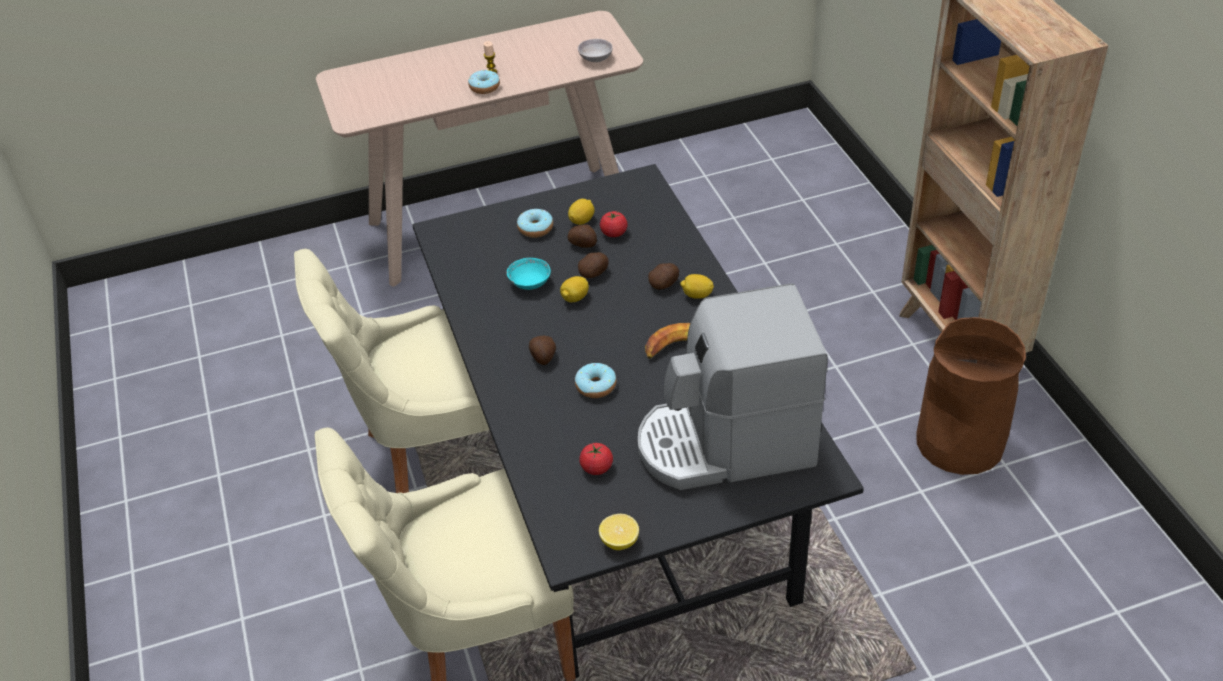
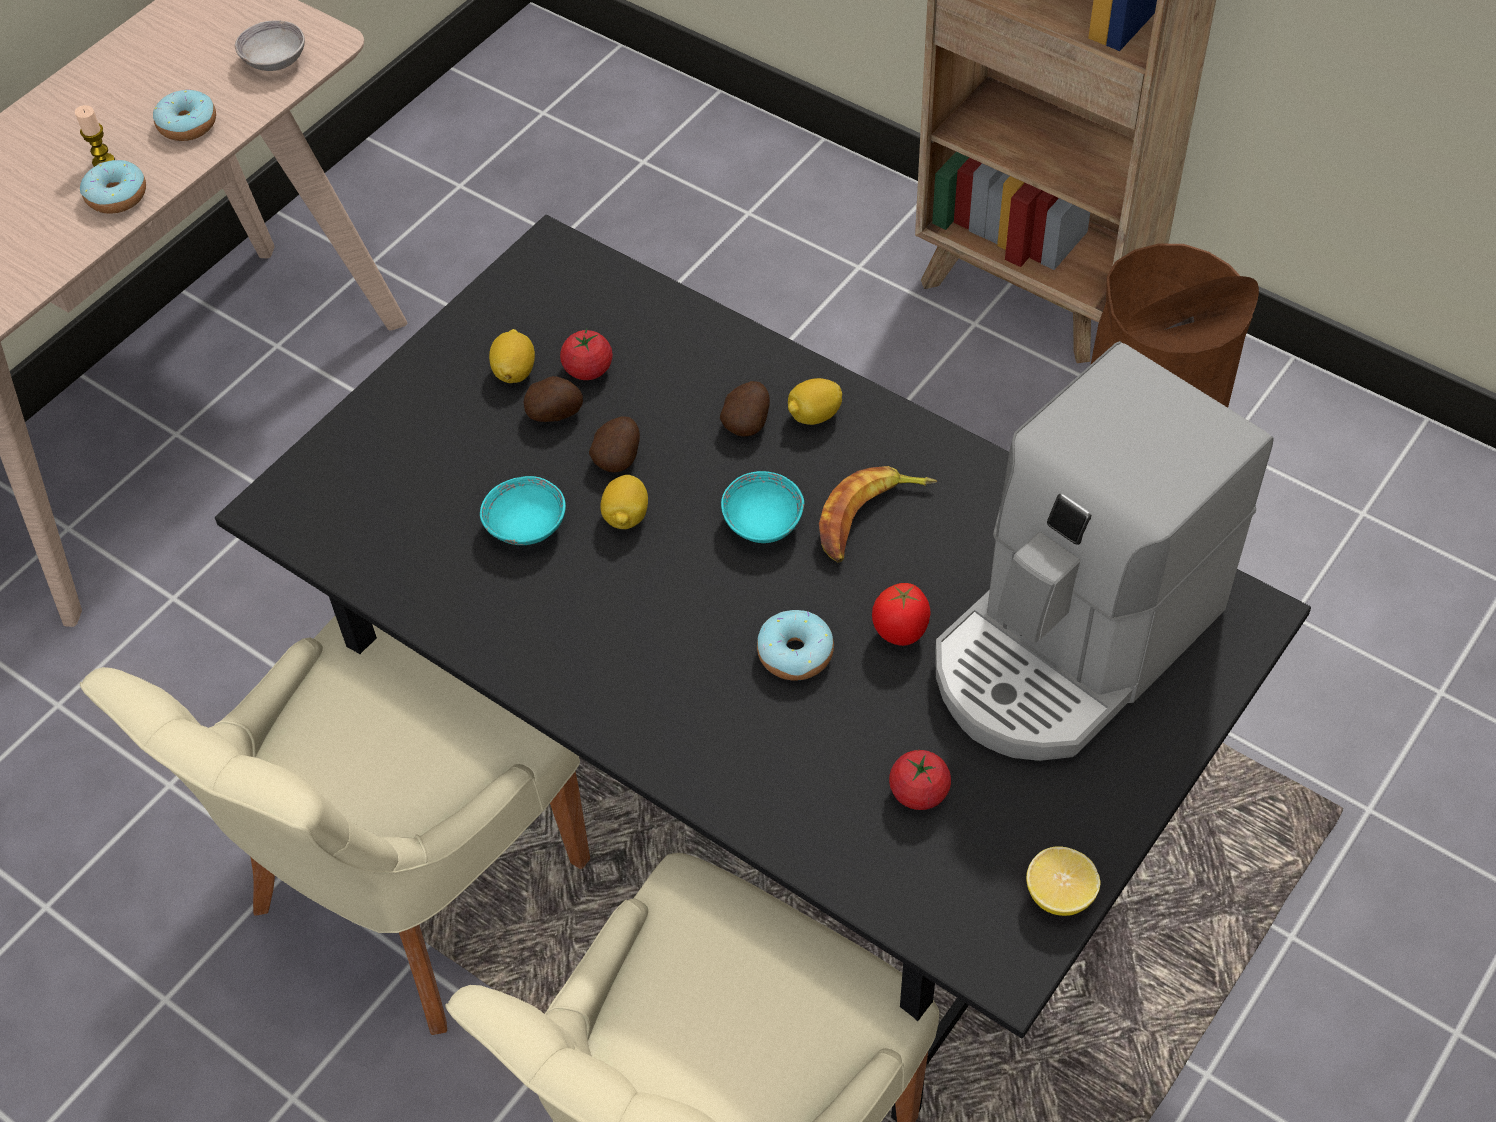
camera: 35 degrees left, 10 degrees up
(535, 229) = (448, 423): donut -> donut (187, 125)
(543, 358) = (667, 649): potato -> none
(632, 328) = (763, 523): none -> turquoise bowl
(650, 401) = (900, 633): none -> tomato

